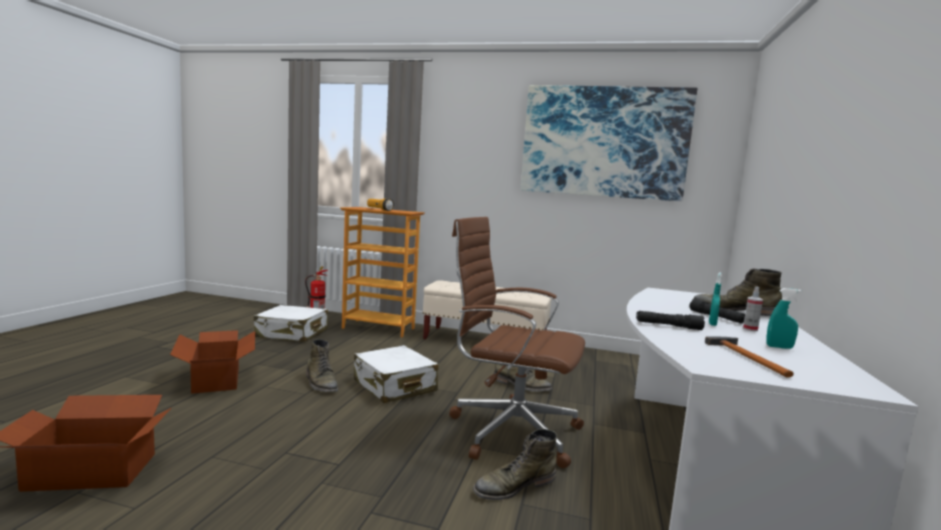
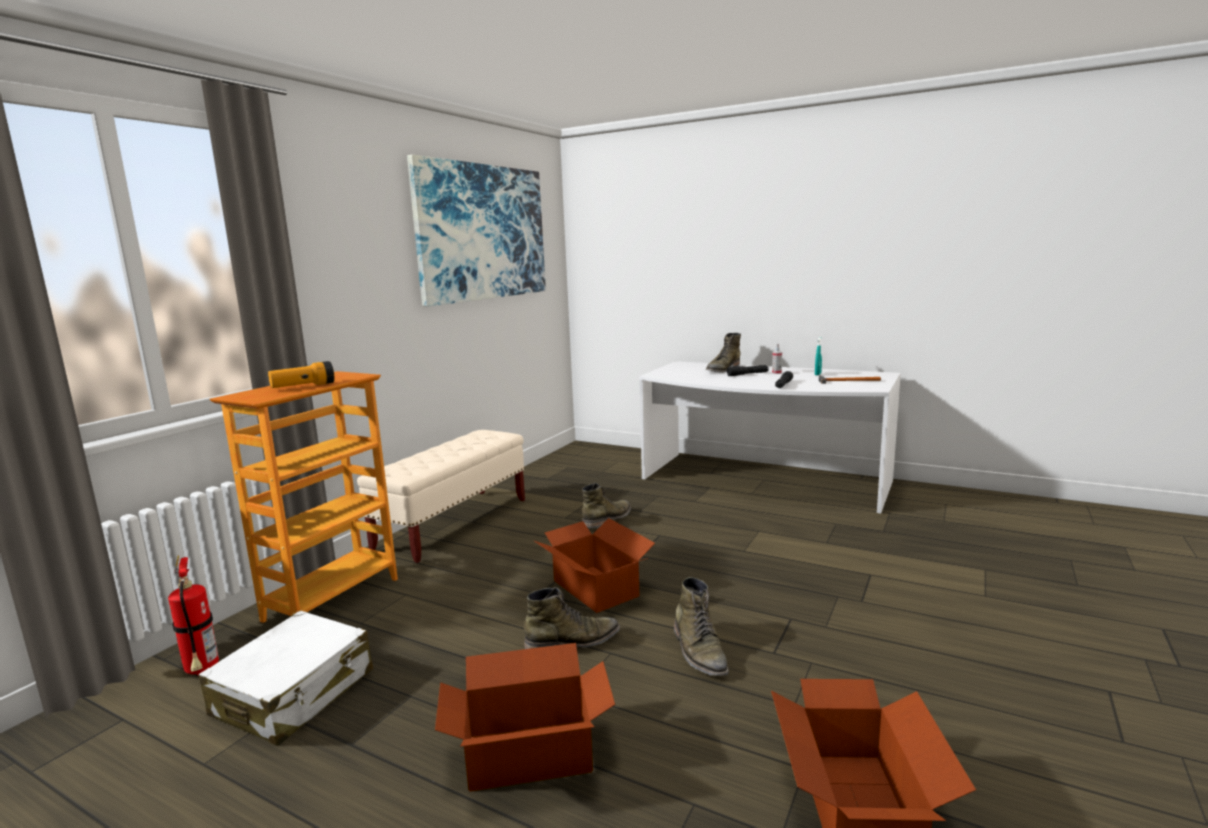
camera: 75 degrees left, 5 degrees up
(394, 386) = (596, 588): white suitcase -> cardboard box
(510, 430) = (711, 534): brown office chair -> none
(514, 486) = (803, 542): green boot -> green boot (699, 651)
(712, 324) = (768, 377): turquoise spray bottle -> none

